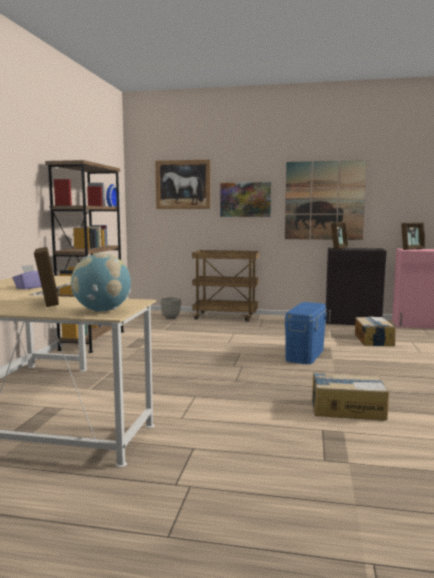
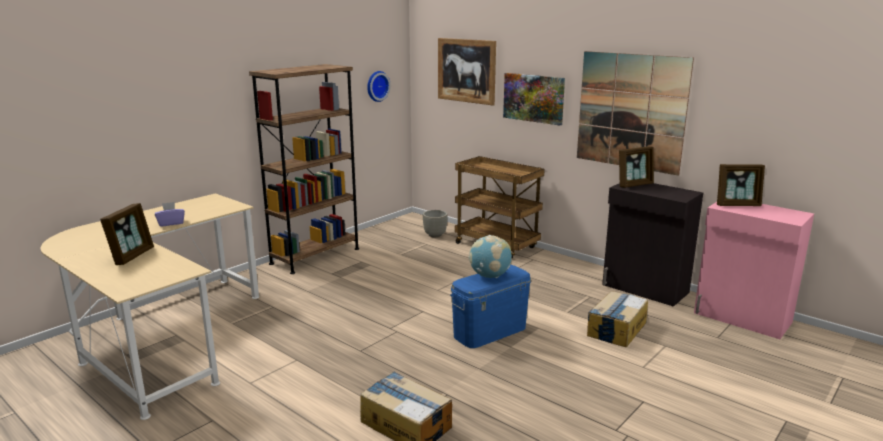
camera: 30 degrees right, 10 degrees up
(102, 311) = (135, 282): globe -> globe (490, 276)

